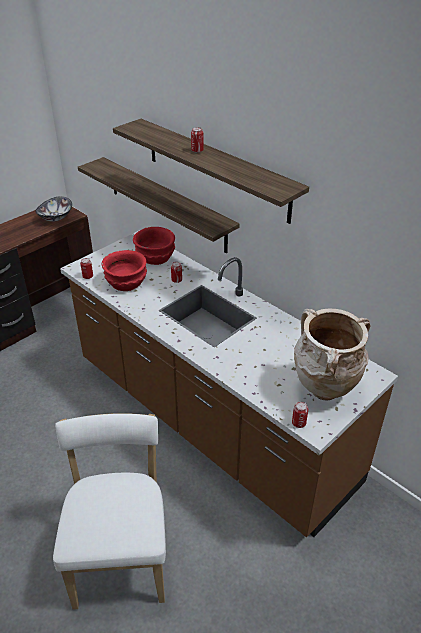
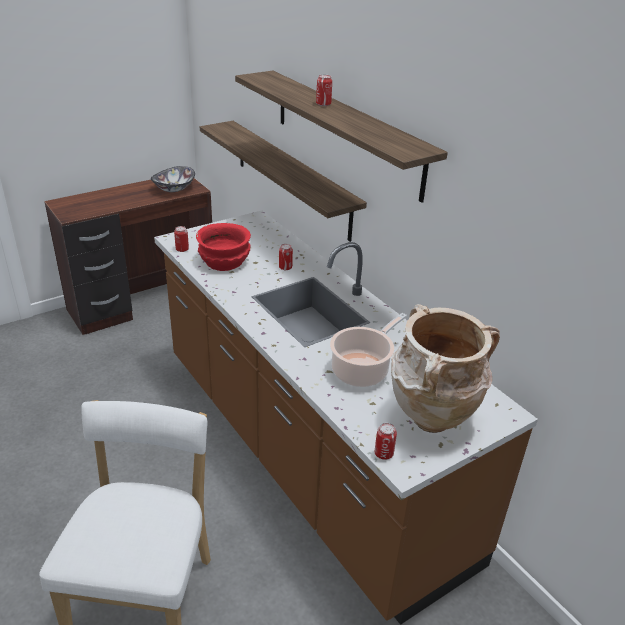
camera: 10 degrees right, 5 degrees down
(156, 256) = (269, 240): red bowl -> none
(263, 358) = (362, 369): none -> cooking pot

